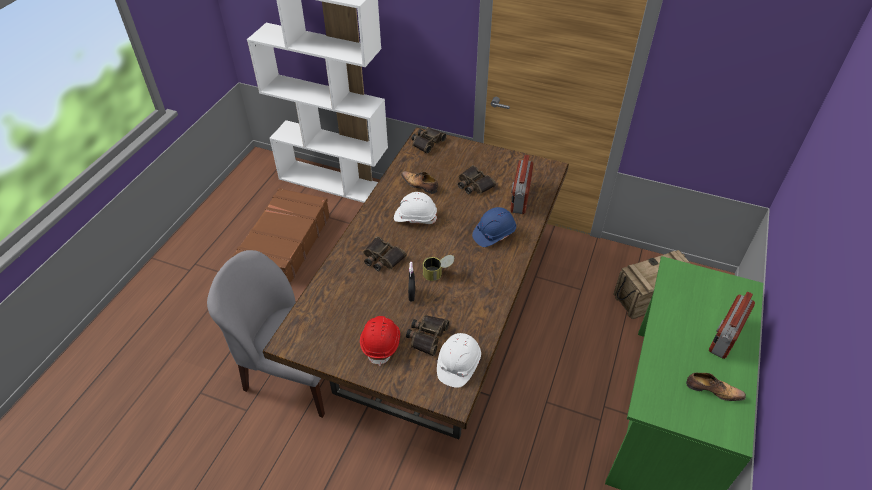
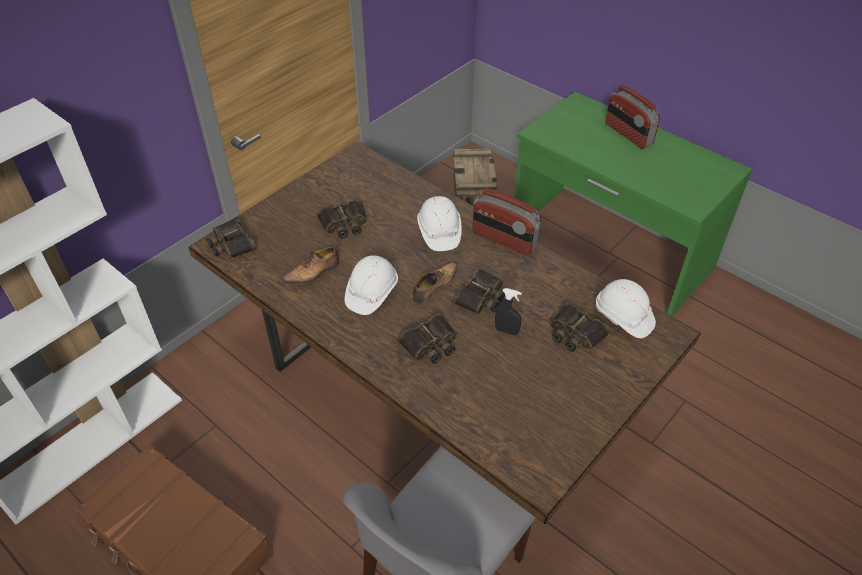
camera: 70 degrees left, 0 degrees up
(381, 343) = (573, 378): red hard hat -> none
(438, 274) = (481, 297): can -> binoculars
(494, 234) = (439, 232): blue hard hat -> white hard hat
(519, 198) = (391, 194): radio -> radio (504, 240)
(712, 390) = (683, 163): shoe -> shoe (434, 286)

